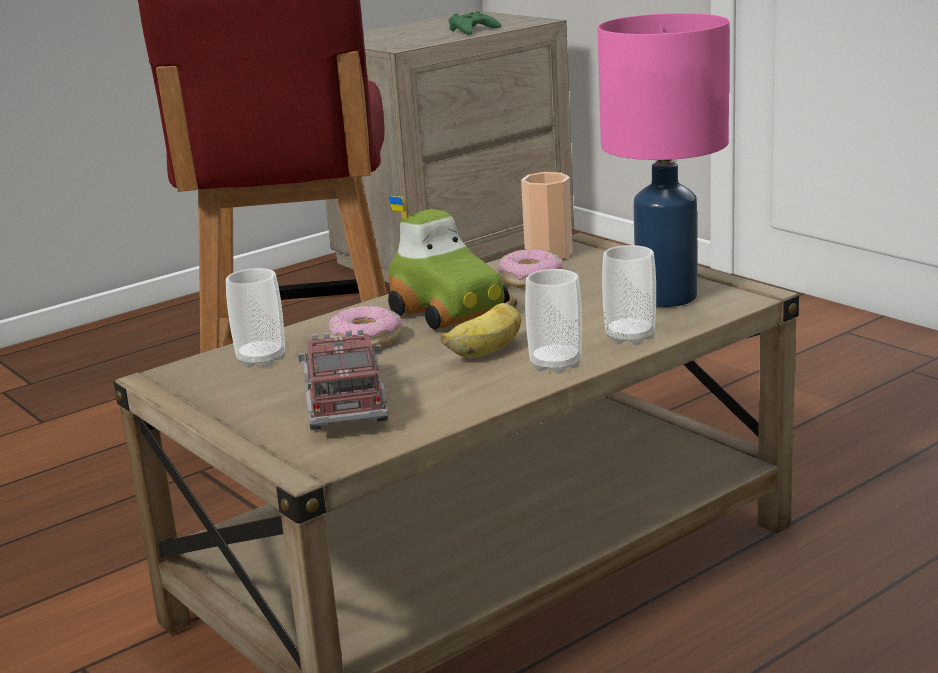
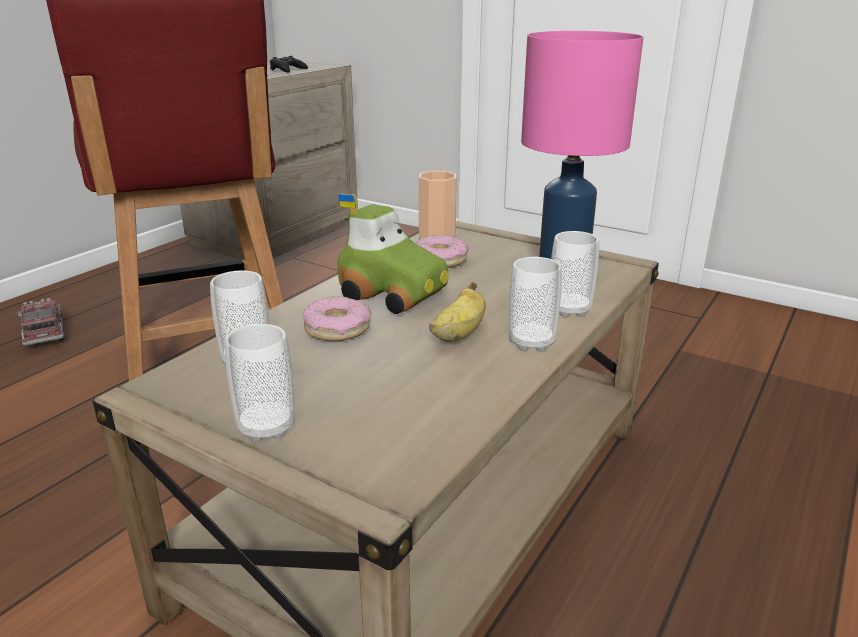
camera: 20 degrees left, 5 degrees up
(246, 411) = (266, 427): none -> cup
(345, 404) = (366, 406): toy truck -> toy truck (44, 333)
(472, 30) = (287, 70): green game controller -> black game controller

